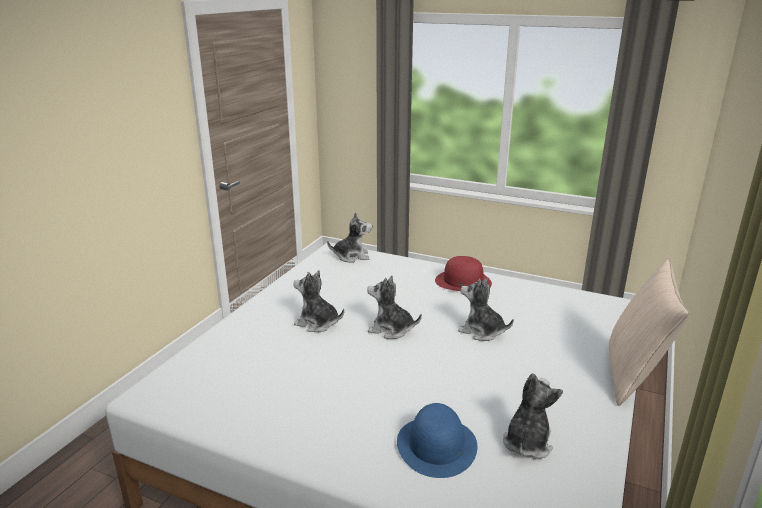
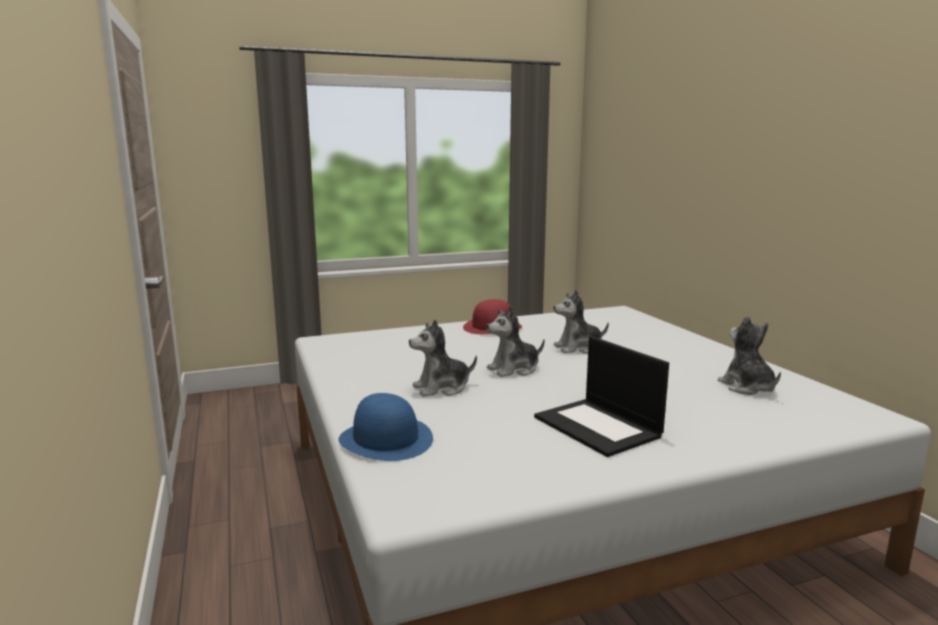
camera: 45 degrees left, 10 degrees down
(335, 406) = (598, 427): none -> laptop
(352, 256) = (353, 339): plush toy -> none
(437, 445) = (713, 413): blue hat -> blue hat (386, 439)
(634, 374) = (707, 337): beige pillow -> none

